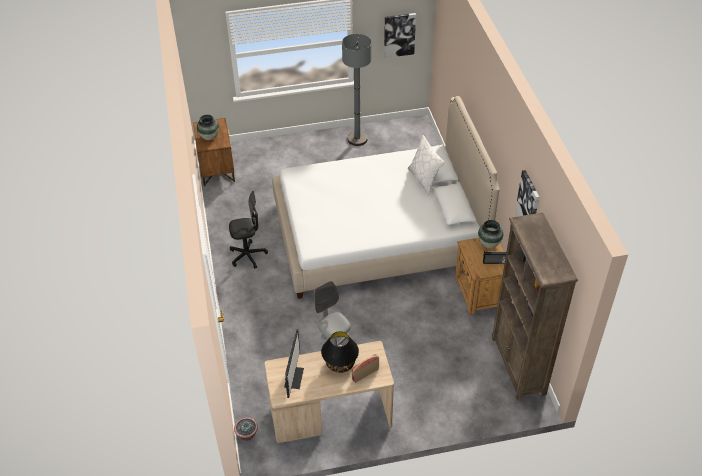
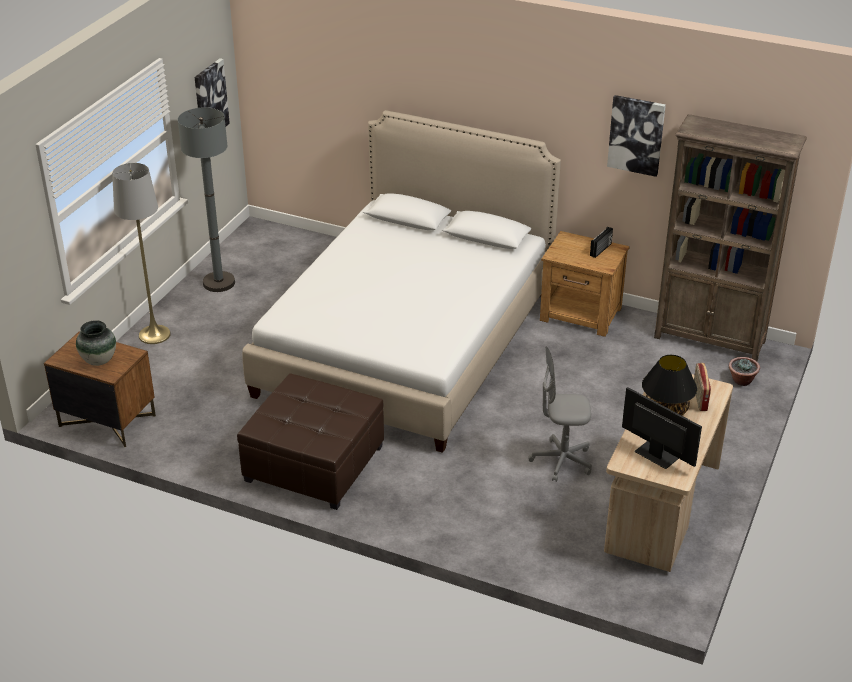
camera: 55 degrees left, 10 degrees down
(247, 435) = (631, 596): potted plant -> potted plant (741, 381)
(248, 256) = (315, 463): black office chair -> brown ottoman
(293, 144) = (154, 334): none -> grey floor lamp
(424, 179) = (417, 234): white pillow -> none
(489, 243) = (569, 241): vase -> none

